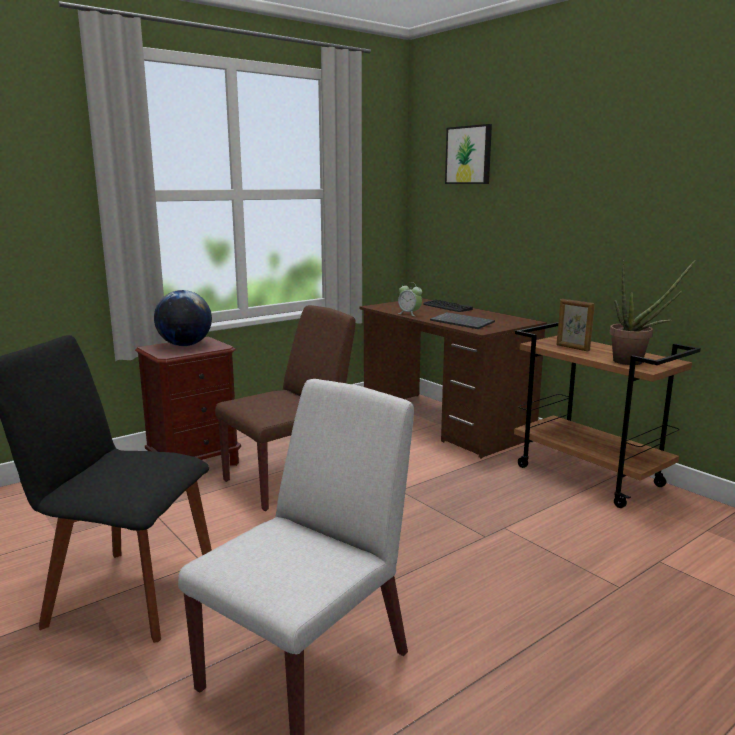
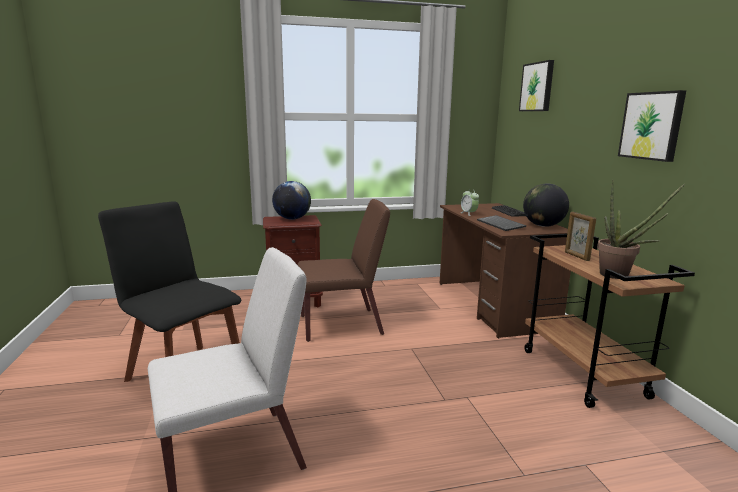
camera: 25 degrees right, 0 degrees up
(505, 319) = (543, 226): none -> globe
(632, 201) = (652, 126): none -> picture

